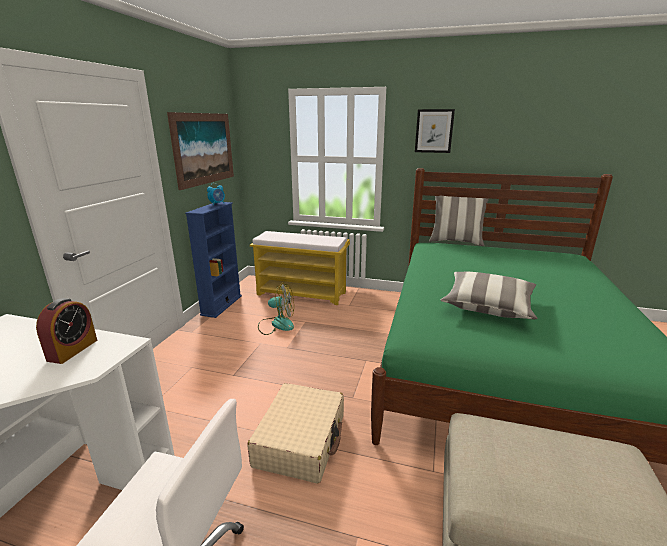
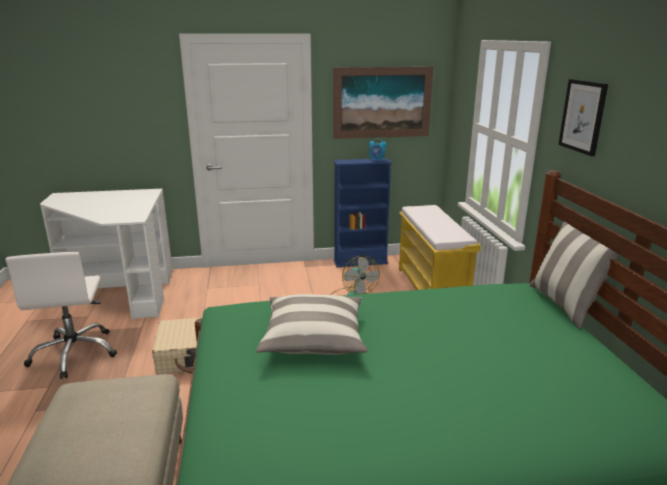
camera: 65 degrees right, 0 degrees up
(73, 350) = (126, 211): alarm clock -> none

